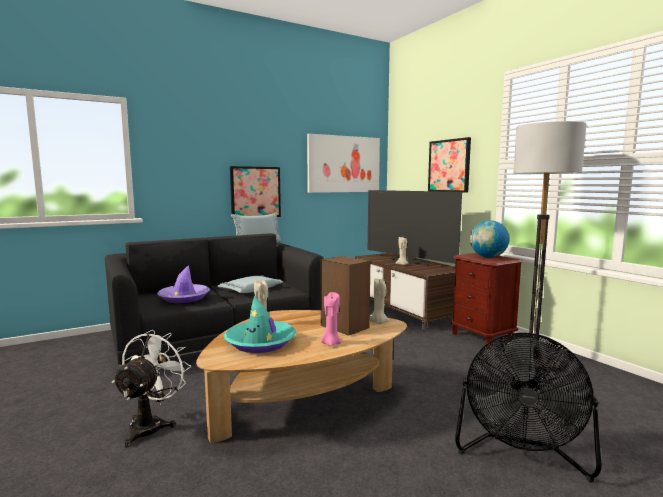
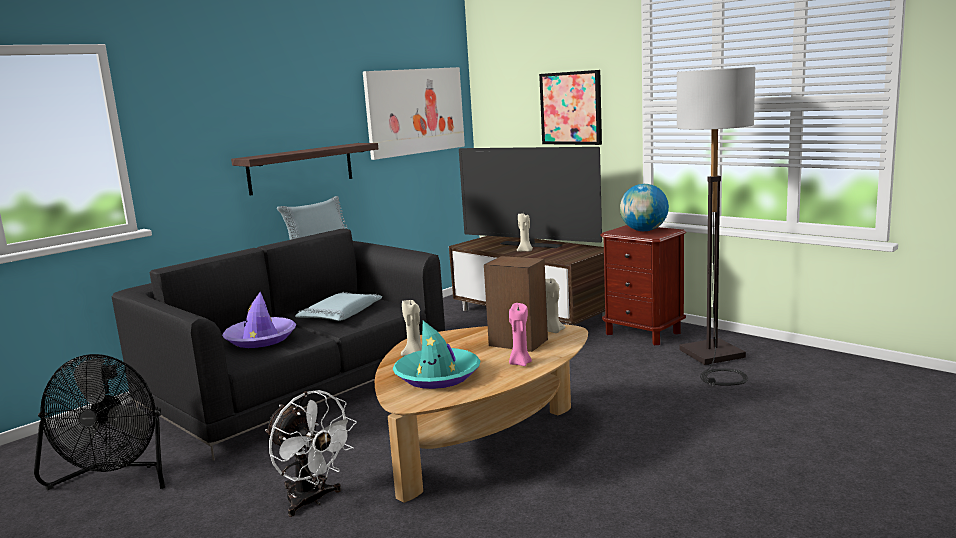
camera: 15 degrees left, 5 degrees up
(151, 425) = (312, 501): white fan -> white fan turned 135 degrees clockwise
(255, 192) = (301, 168): picture -> shelf
(516, 451) = (730, 443): black fan -> black fan (114, 475)

